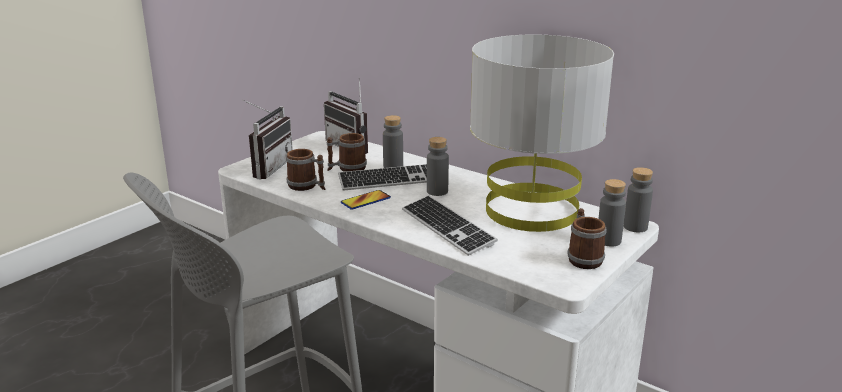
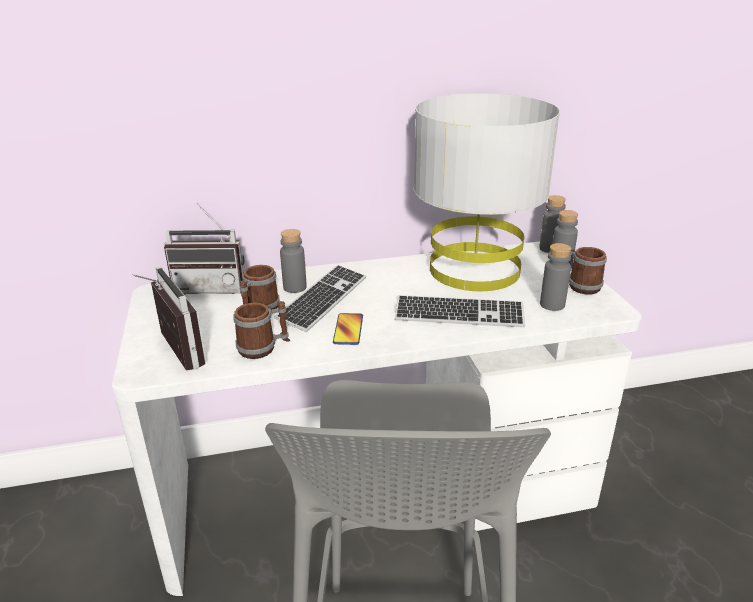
camera: 50 degrees left, 5 degrees up
(437, 191) = (381, 290): grey bottle -> grey bottle (552, 304)

